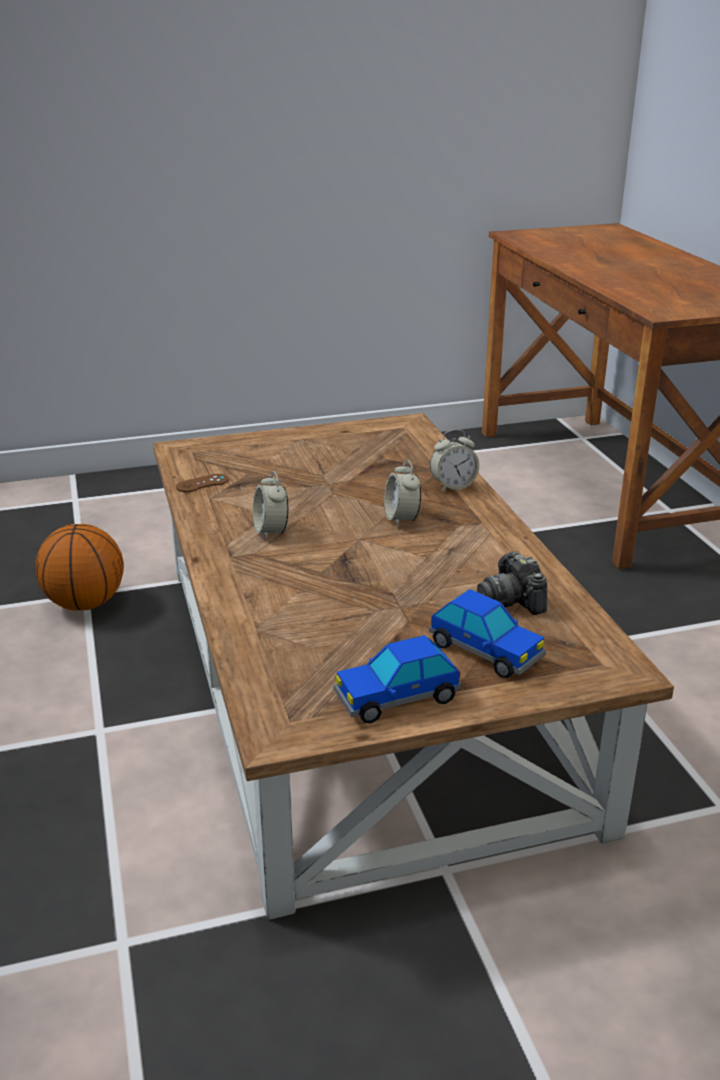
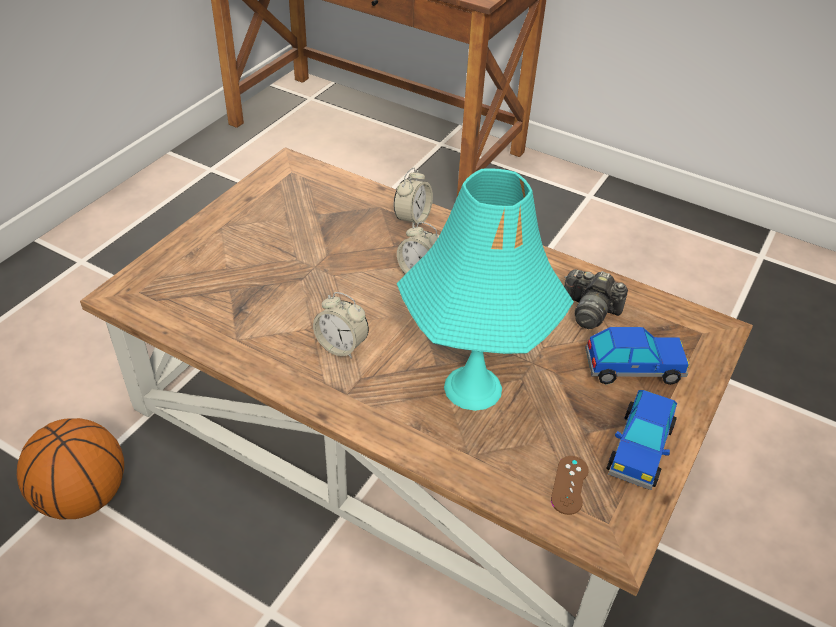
camera: 45 degrees left, 15 degrees up
(202, 483) = (205, 326): brown game controller -> brown game controller (569, 485)
(325, 596) = (473, 387): none -> turquoise table lamp

